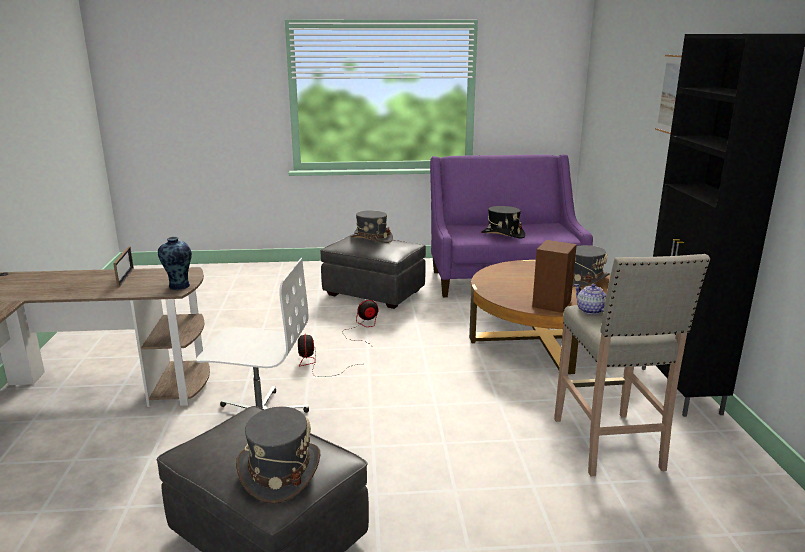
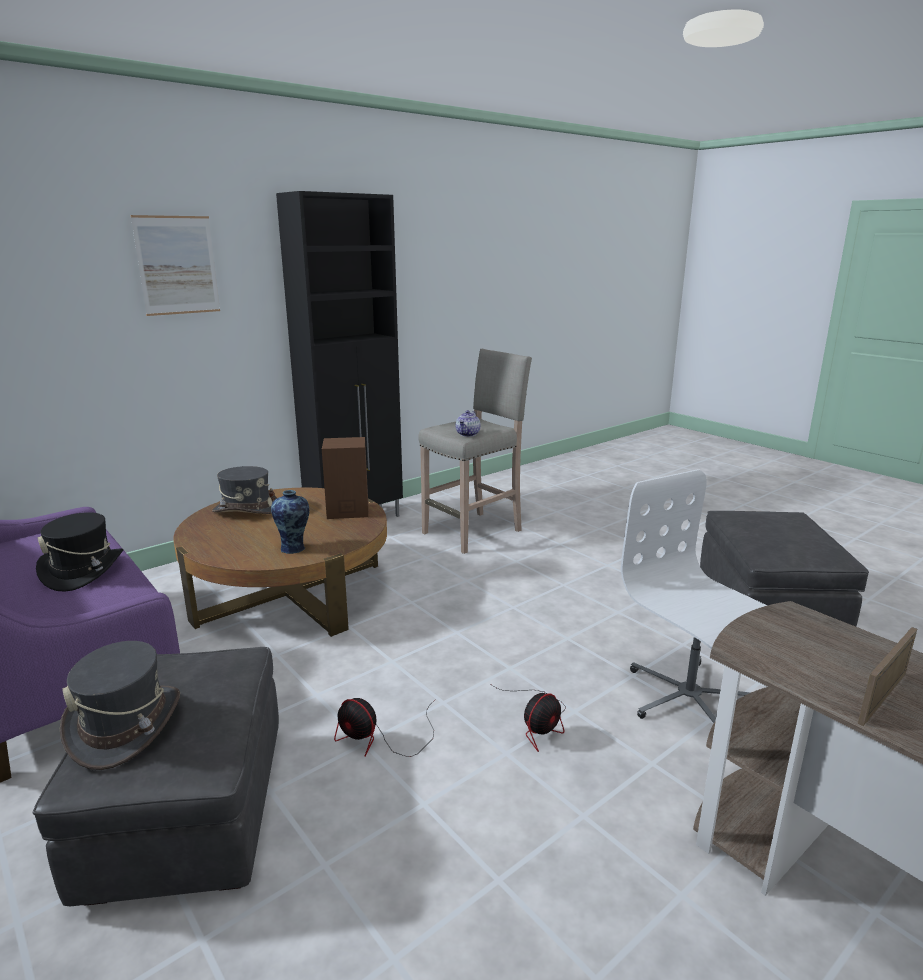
camera: 125 degrees left, 0 degrees up
(178, 286) = (784, 620): vase -> vase (294, 548)
(279, 472) = (777, 520): grey hat -> none

